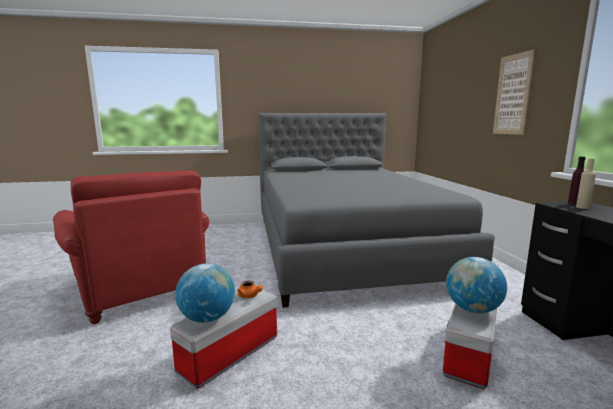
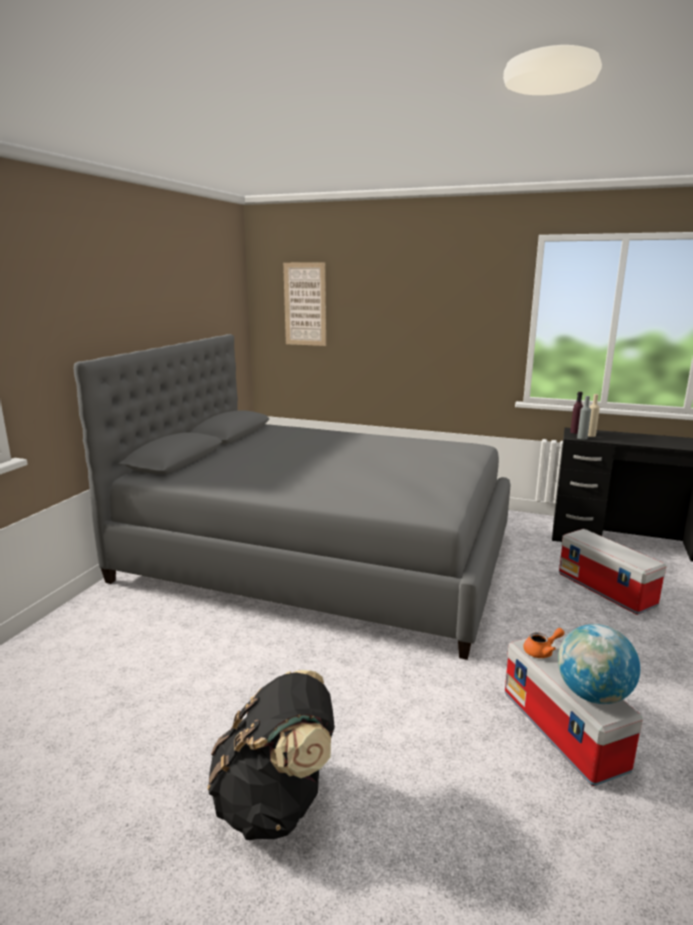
camera: 60 degrees left, 5 degrees up
(139, 287) = (276, 802): red armchair -> black backpack
(472, 309) = (616, 550): globe -> none
(512, 94) = (447, 320): picture -> picture (305, 304)
(560, 206) = (582, 438): none -> grey bottle

